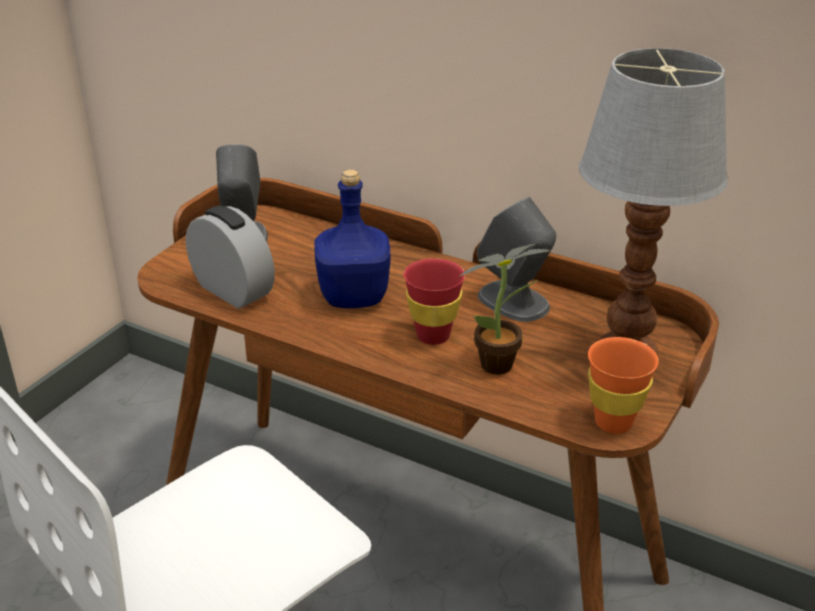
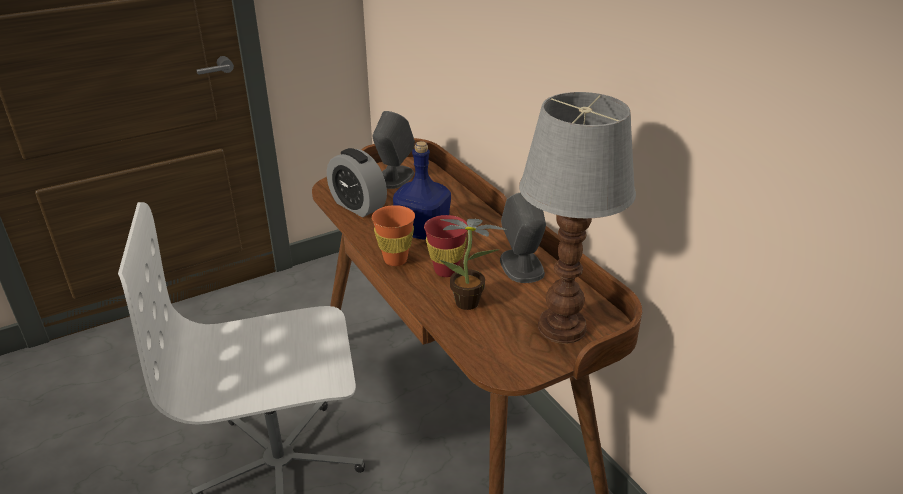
camera: 30 degrees right, 0 degrees up
(233, 290) = (358, 206): alarm clock -> alarm clock turned 150 degrees clockwise
(613, 423) = (504, 367): orange cup -> orange cup (395, 260)

